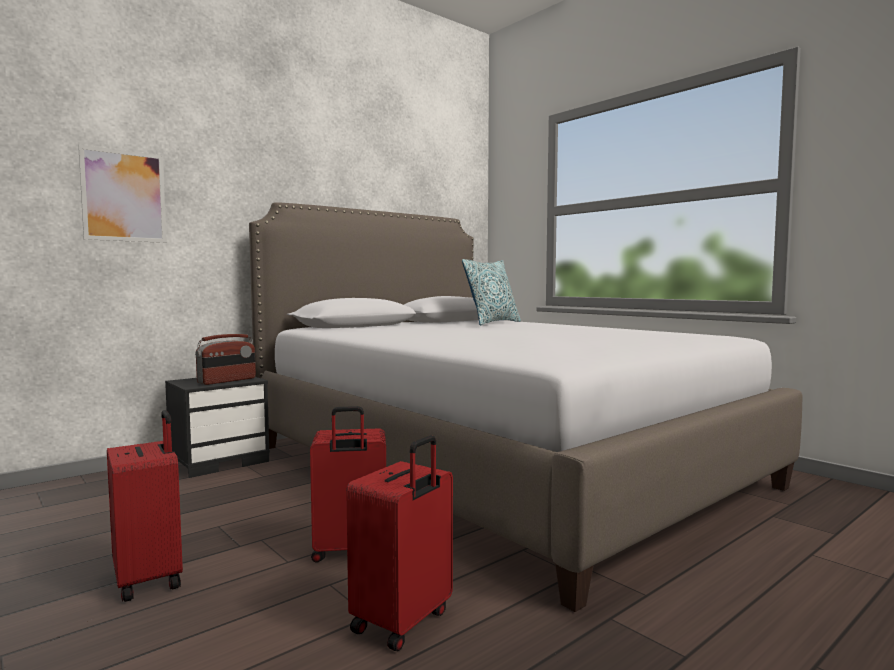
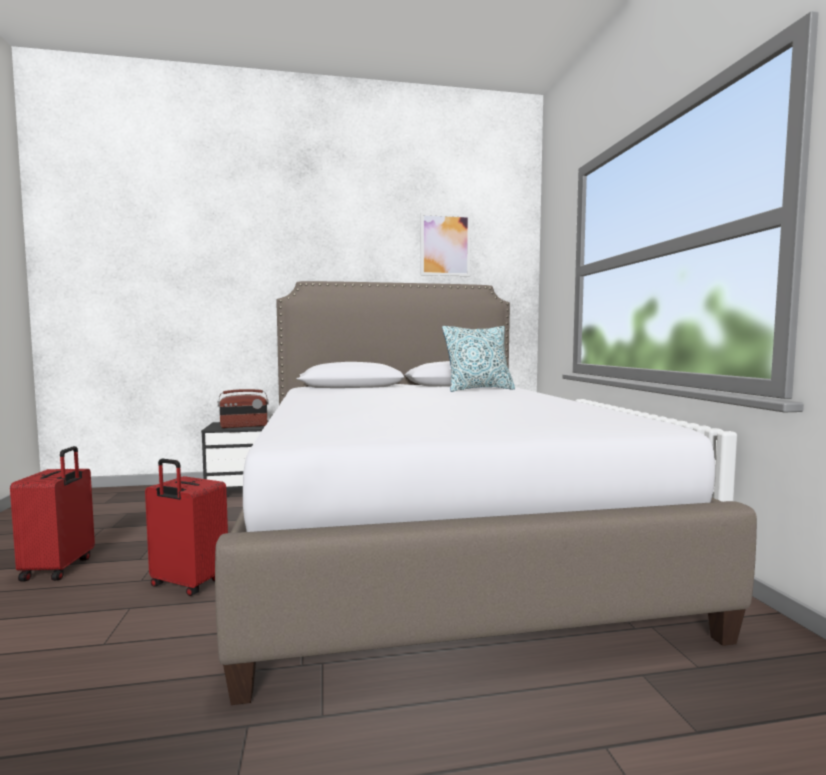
camera: 30 degrees right, 0 degrees up
(124, 196) = (187, 284): picture -> picture (445, 245)
(403, 622) = (111, 658): red suitcase -> none

